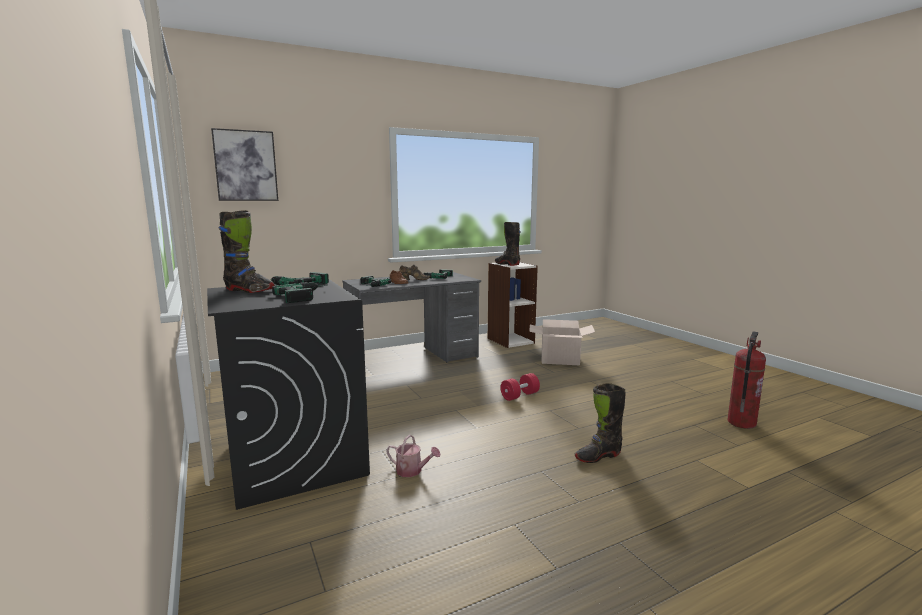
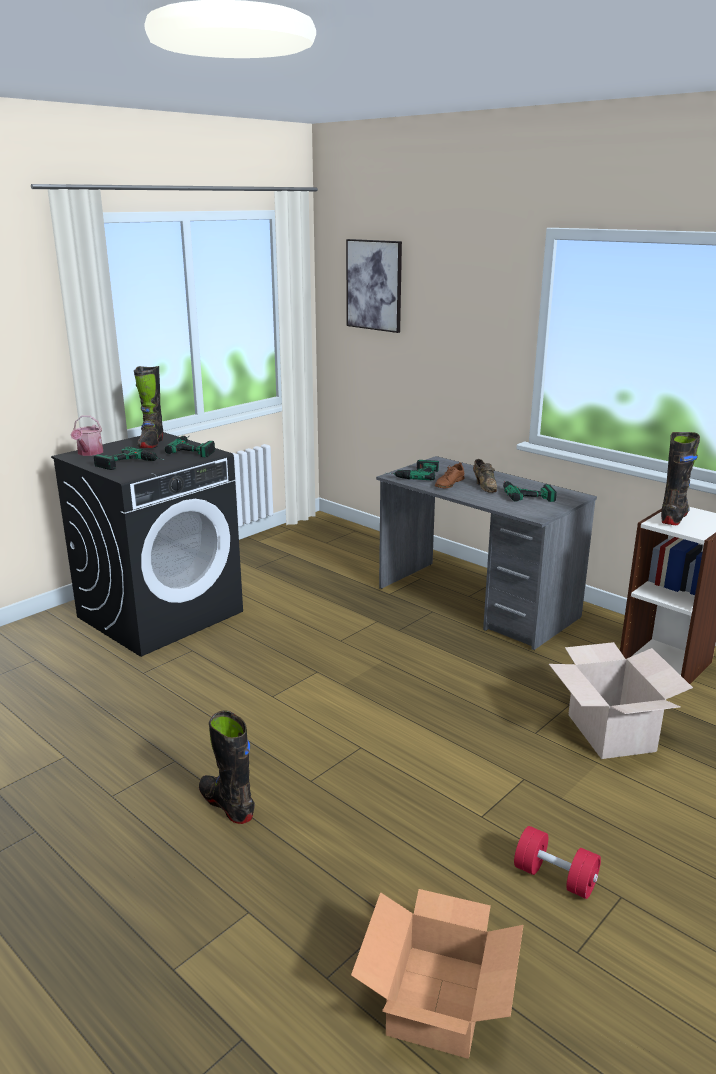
camera: 70 degrees right, 10 degrees up
(412, 471) = (154, 677): watering can -> watering can (89, 453)
(519, 396) = (398, 713): red dumbbell -> red dumbbell (555, 877)
(741, 423) = (439, 999): fire extinguisher -> cardboard box

